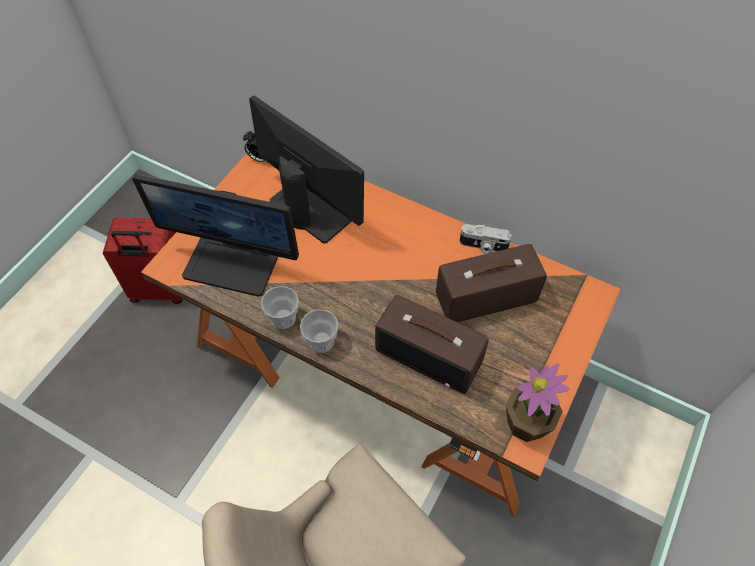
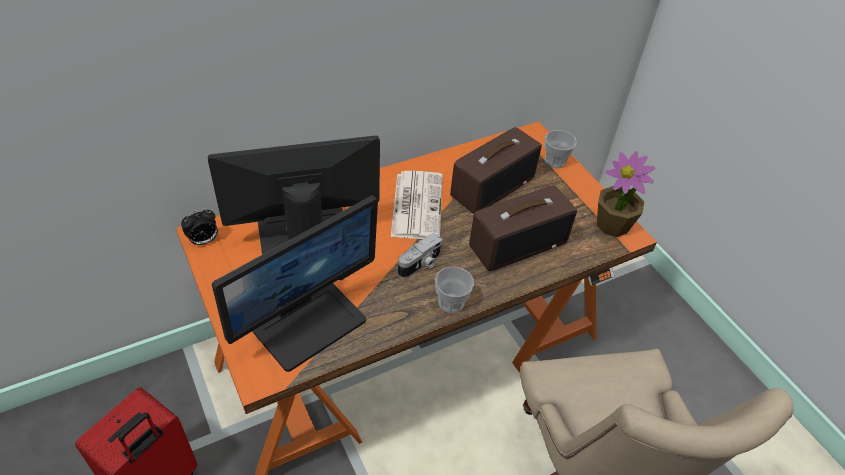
camera: 60 degrees left, 10 degrees down
(283, 318) = (405, 316): cup -> cup (555, 161)
(410, 257) = (416, 204): none -> newspaper
(483, 246) = (444, 161): camera -> camera (421, 264)
(485, 299) = (492, 186): radio -> radio turned 150 degrees counterclockwise

